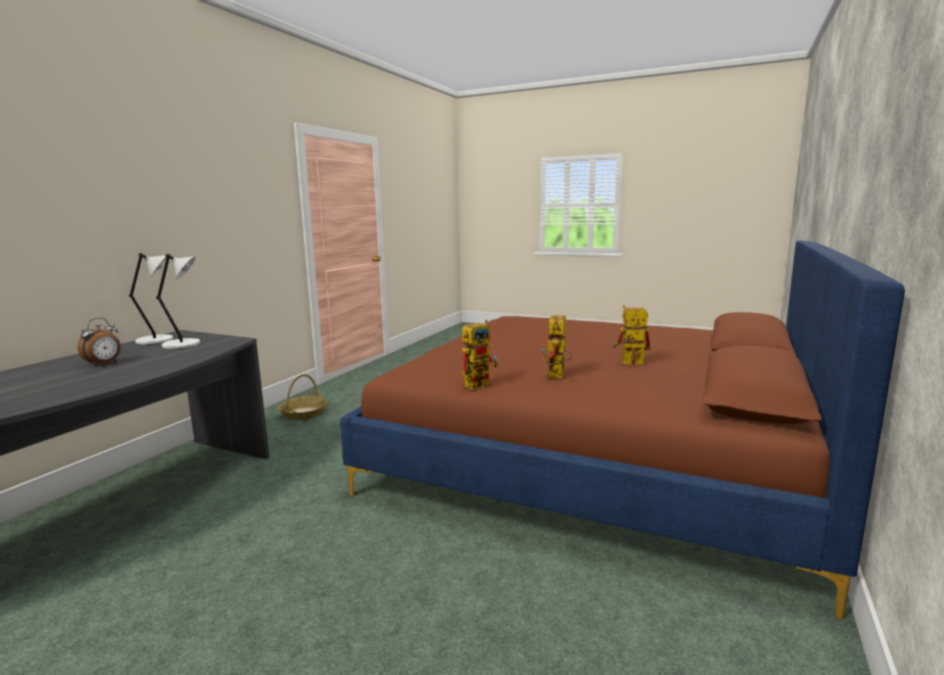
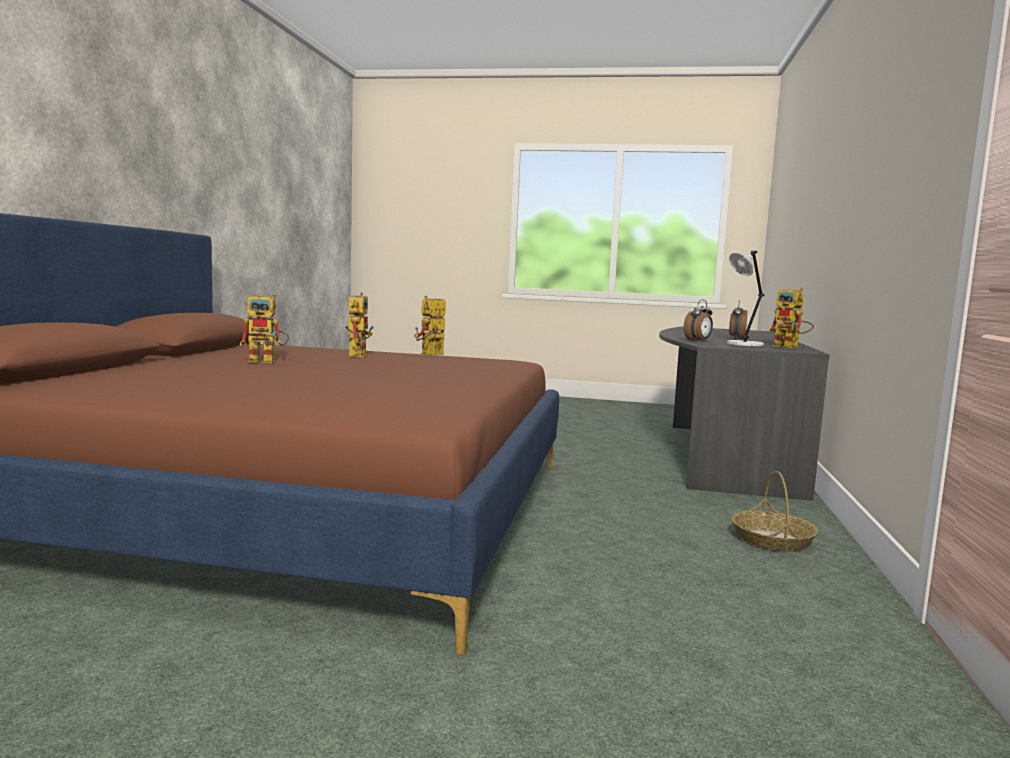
camera: 165 degrees right, 5 degrees down
(157, 340) = (790, 347): grey table lamp -> toy robot
(209, 349) = (698, 341): none -> alarm clock

